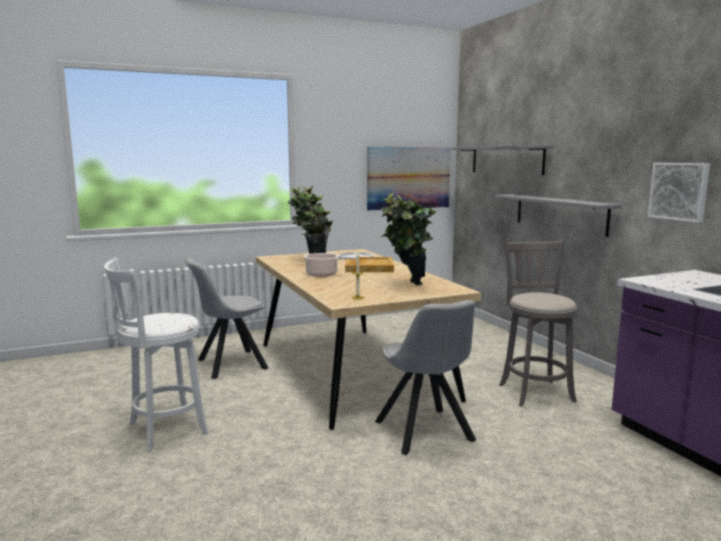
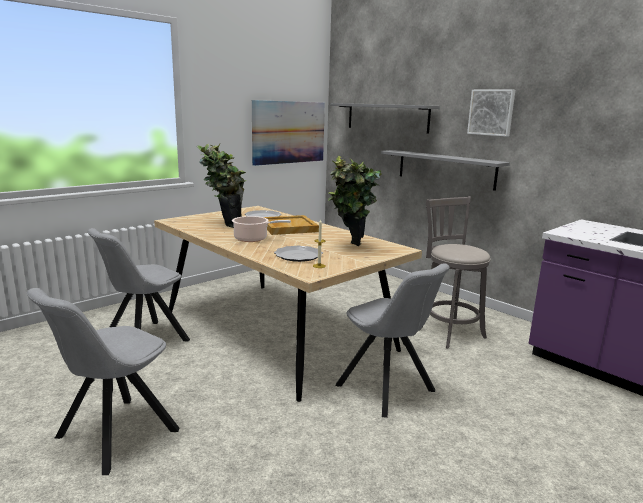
camera: 20 degrees left, 5 degrees up
(163, 430) = (114, 435): white stool -> grey chair
(349, 289) = (299, 255): none -> plate
(679, 191) = (567, 152): picture -> picture (491, 112)

